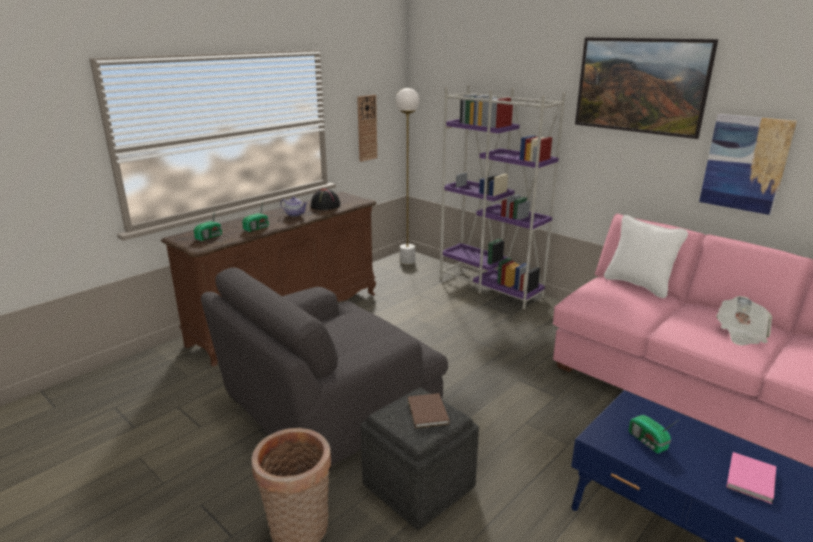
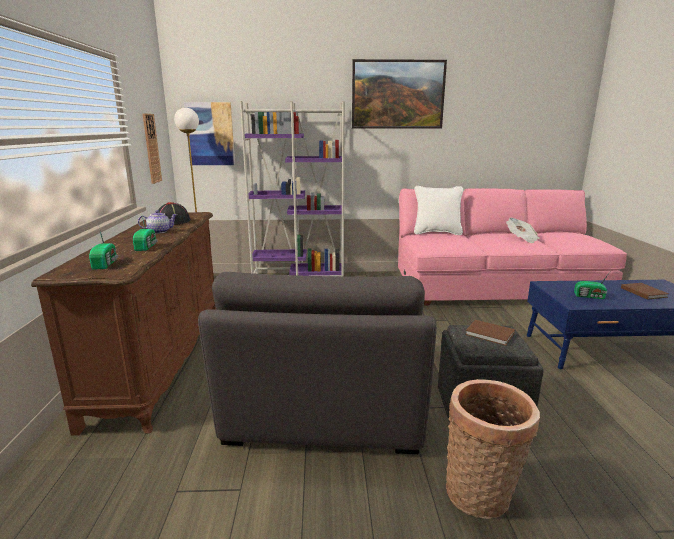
camera: 45 degrees left, 5 degrees down
(745, 163) = (471, 141): picture -> picture (210, 134)
(751, 478) = (643, 292): pink book -> brown book

